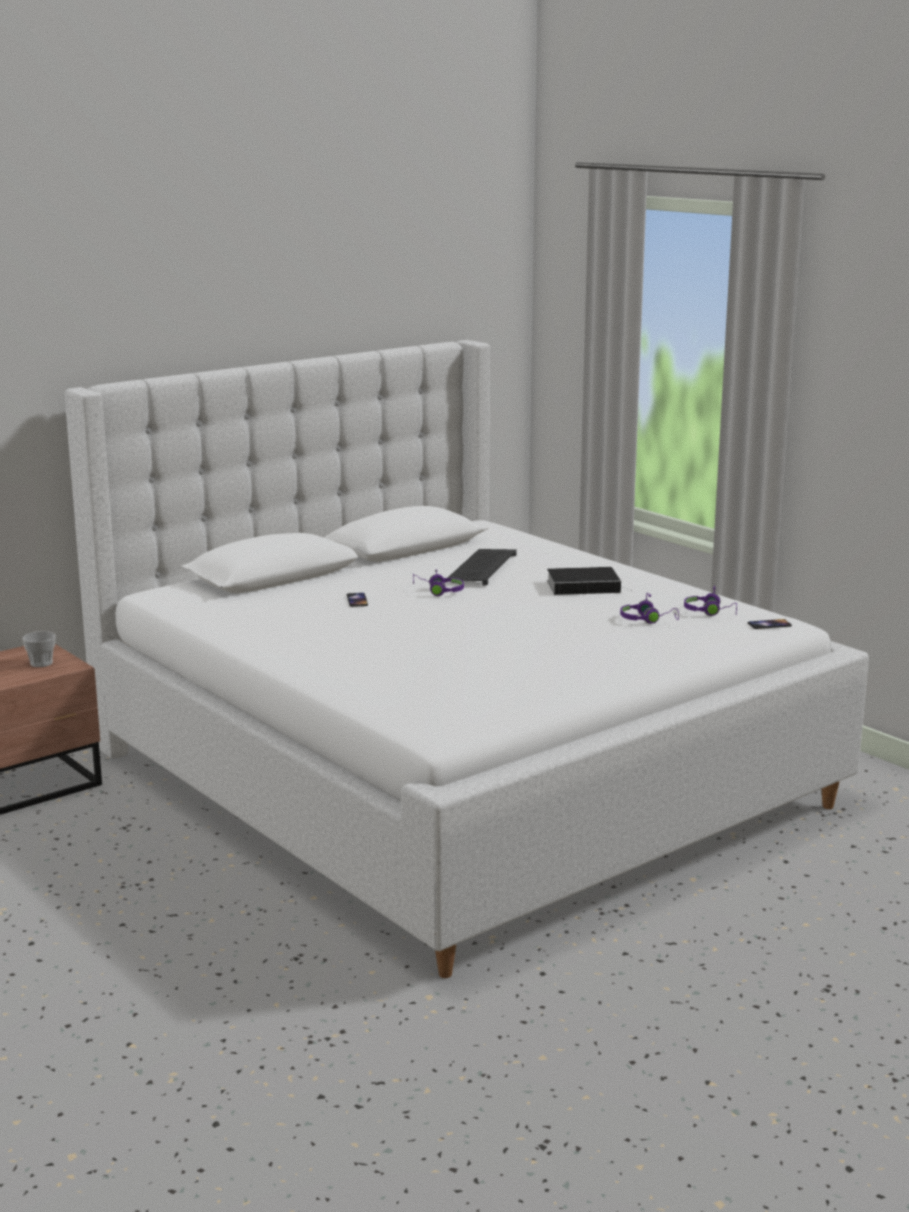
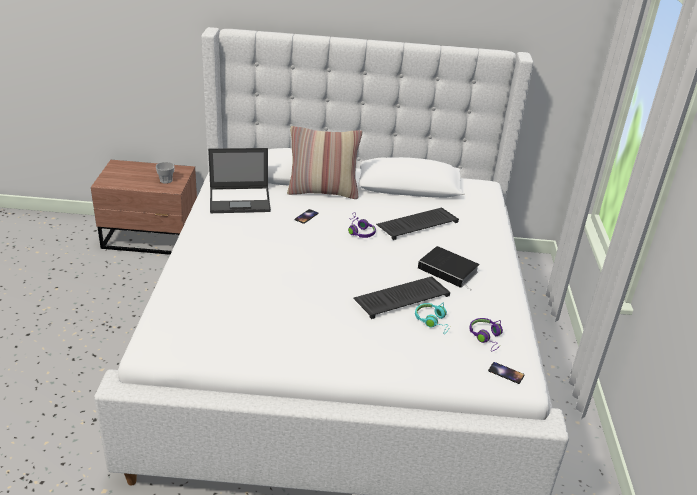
camera: 40 degrees right, 15 degrees up
(250, 613) = (240, 200): none -> laptop
(326, 578) = (323, 191): none -> pillow
(586, 616) = (402, 297): none -> keyboard
(647, 620) = (433, 322): purple headphones -> turquoise headphones

